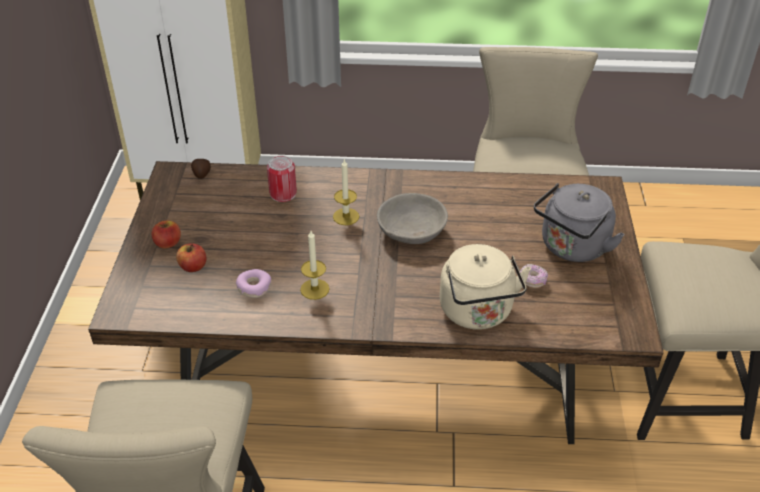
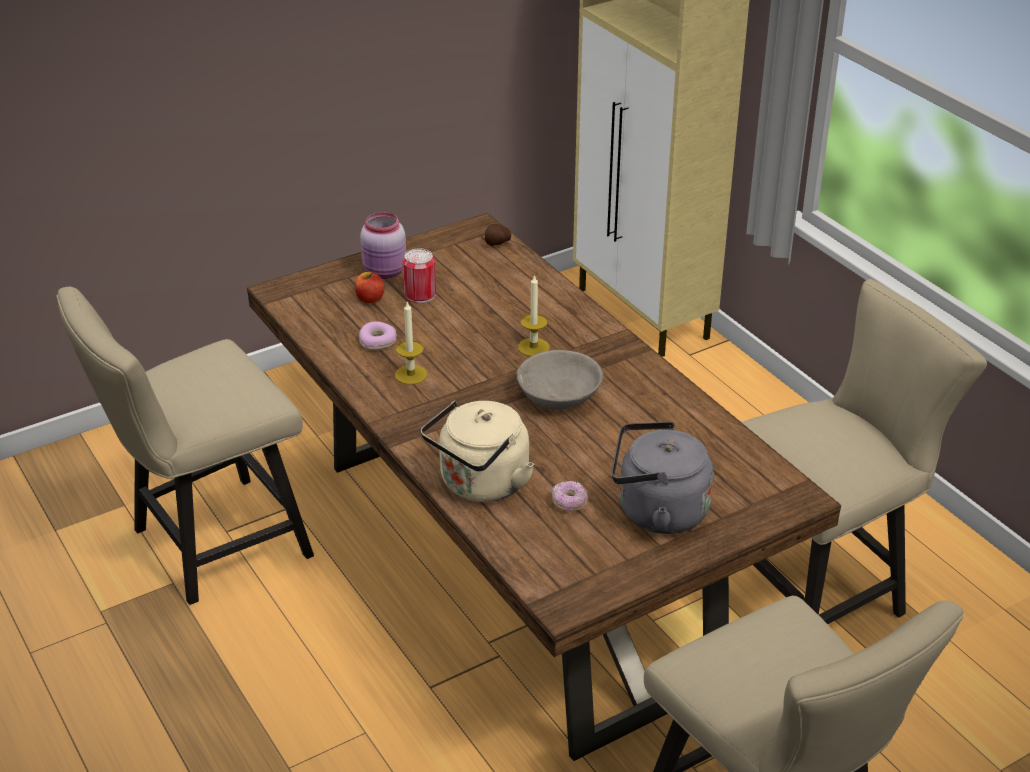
camera: 55 degrees right, 5 degrees down
(168, 243) = (385, 272): apple -> pink jar
(283, 193) = (524, 297): can -> can (420, 294)

